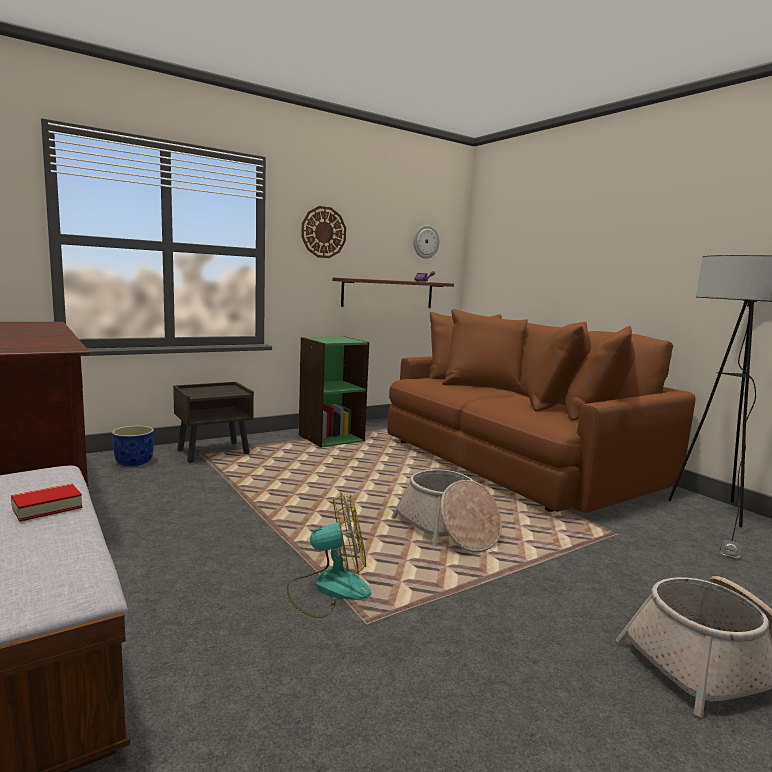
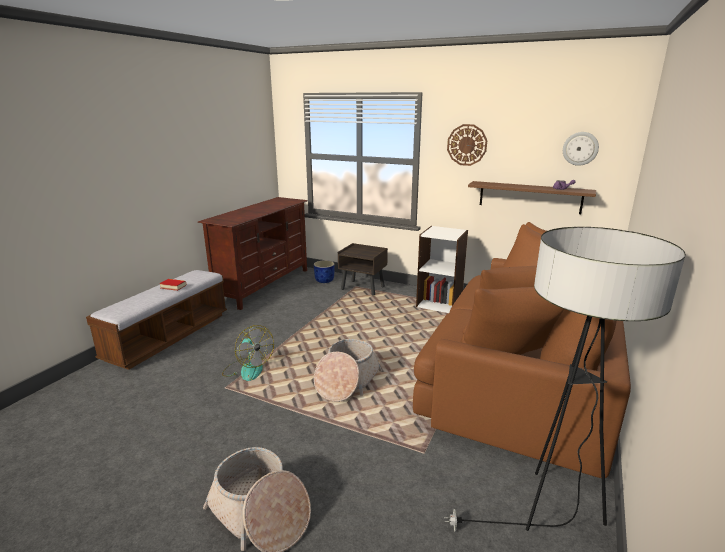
camera: 60 degrees right, 10 degrees up
(331, 438) = (439, 303): green bookcase -> white bookcase

